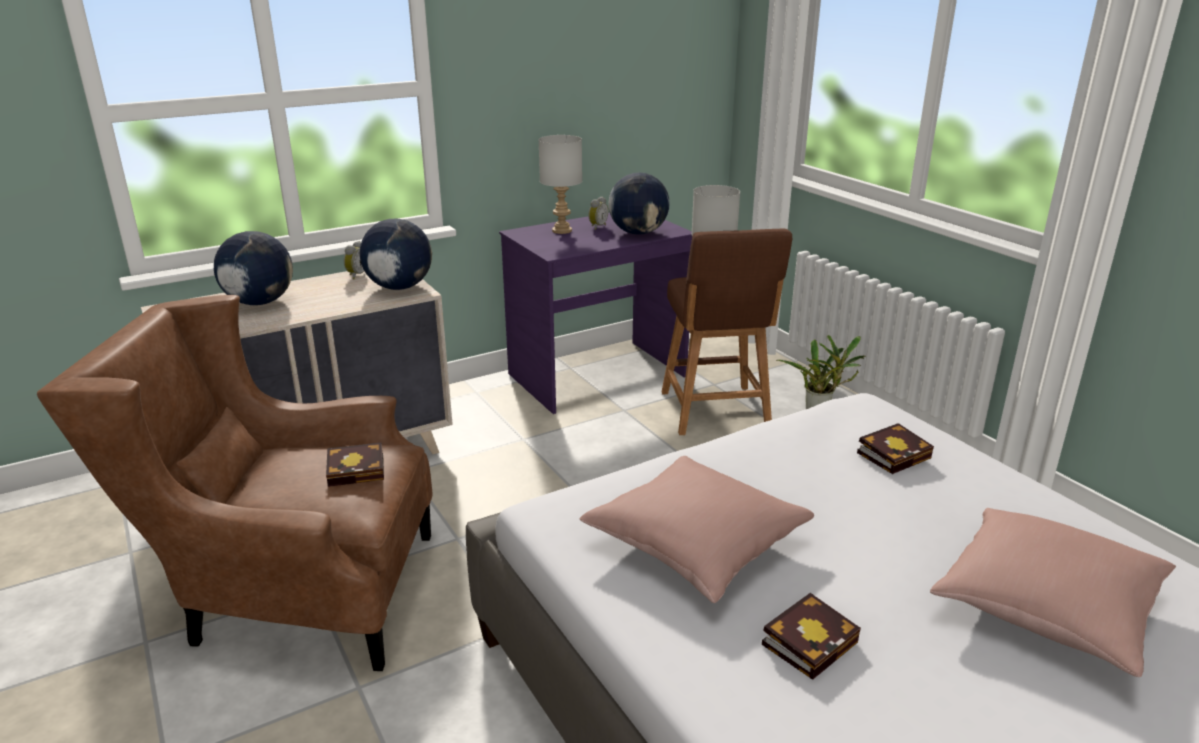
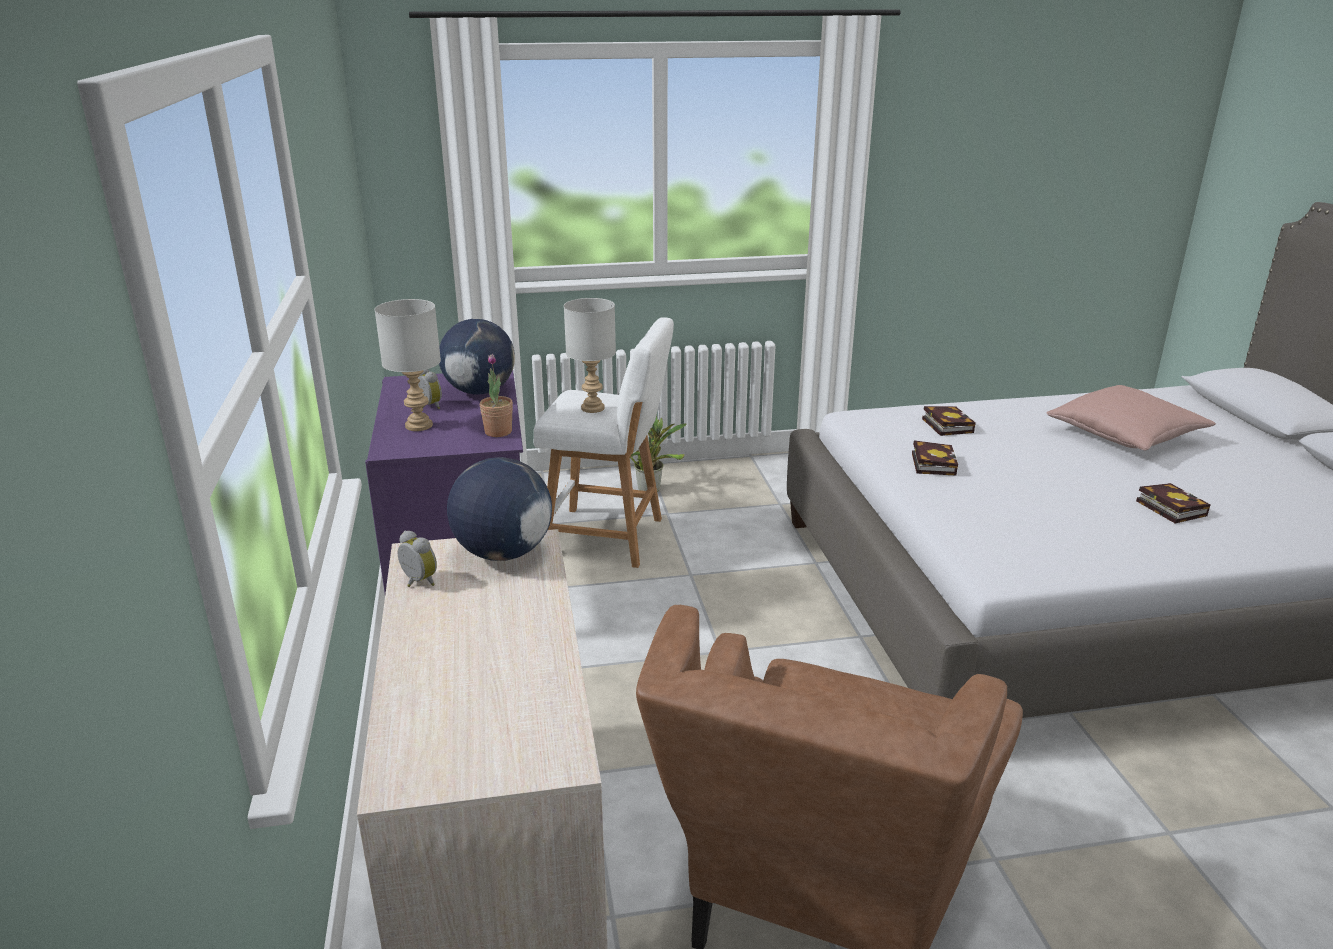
camera: 70 degrees left, 0 degrees up
(260, 302) = (460, 673): globe -> none
(359, 470) = (844, 694): book -> book (932, 463)
(570, 250) = (498, 432): none -> potted plant
(695, 544) = (1054, 520): pink pillow -> none
(716, 413) = (609, 538): brown stool -> white stool

